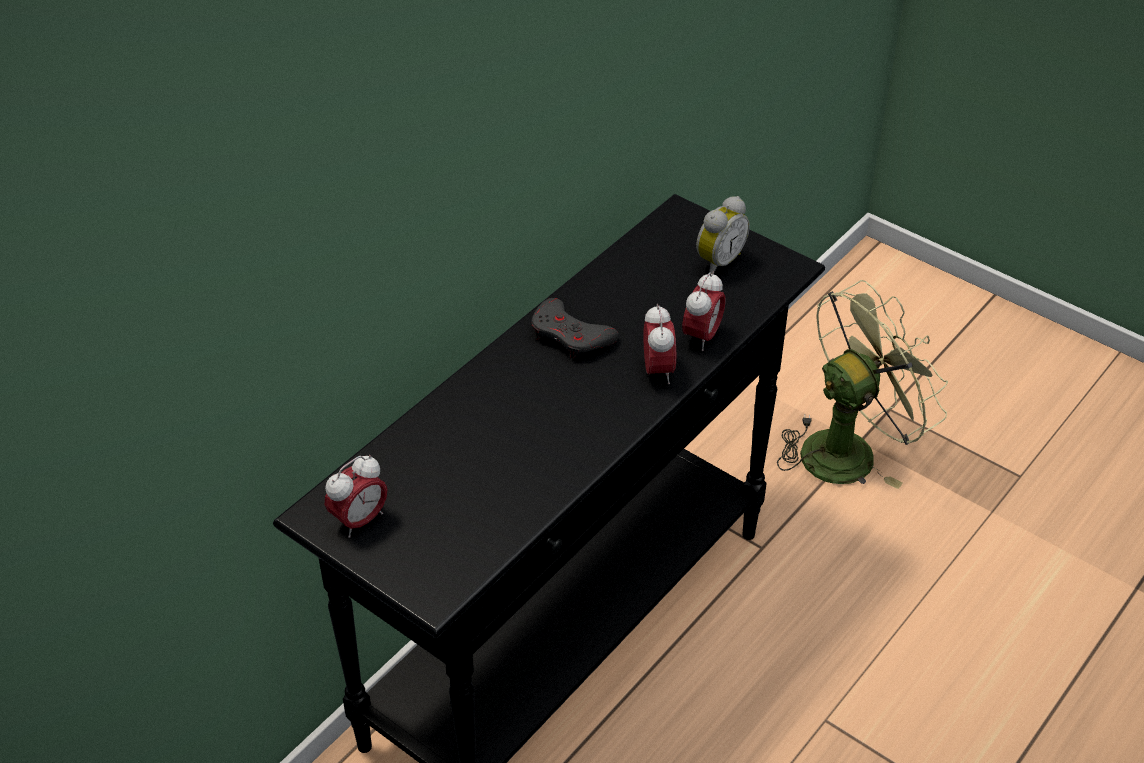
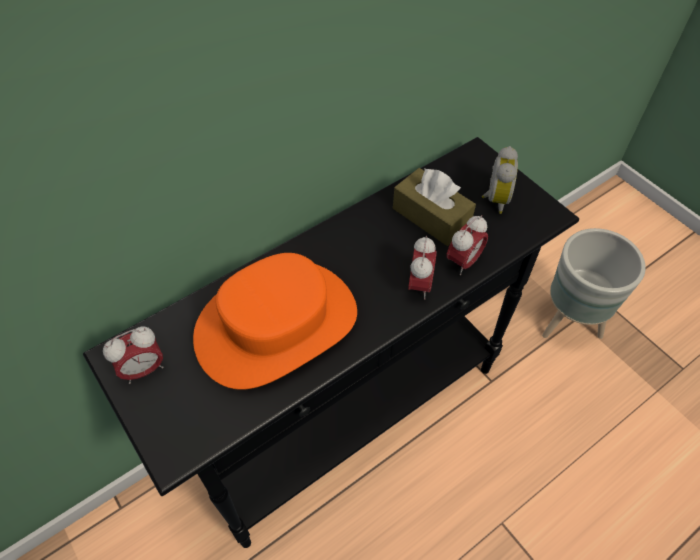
camera: 15 degrees right, 10 degrees up
(501, 443) = (276, 324): none -> orange hat
(570, 336) = (361, 240): grey game controller -> none
(647, 295) = (431, 216): none -> brown tissue box
(717, 262) = (494, 199): alarm clock -> alarm clock turned 45 degrees counterclockwise
(848, 449) = (568, 322): green fan -> grey planter

